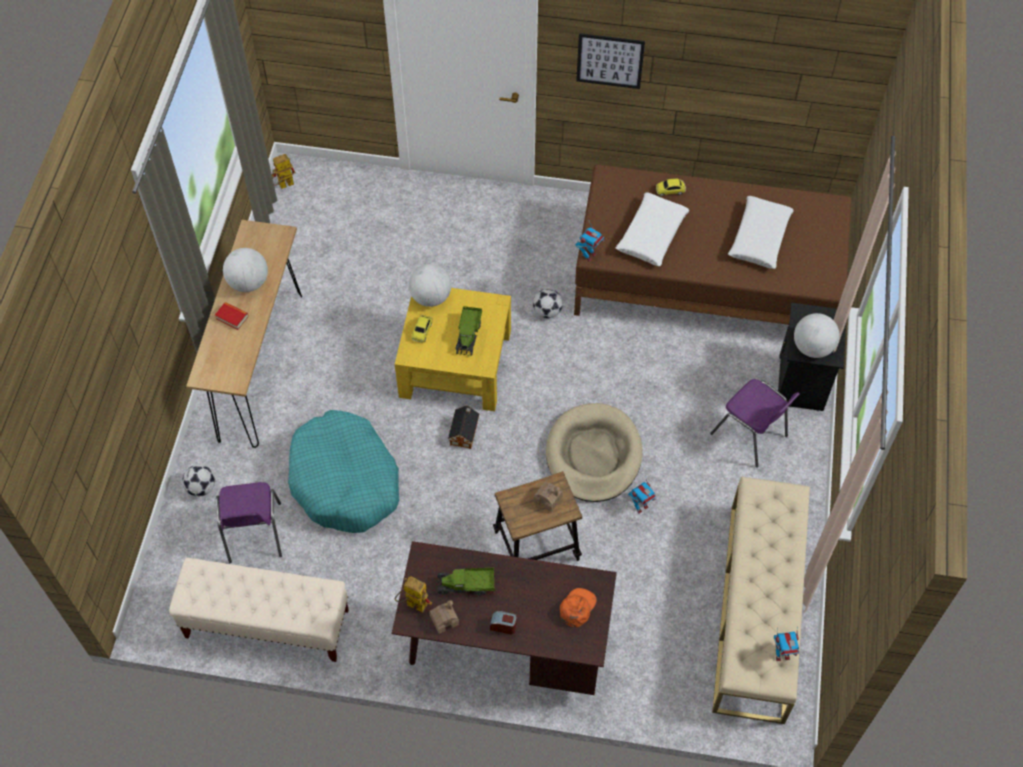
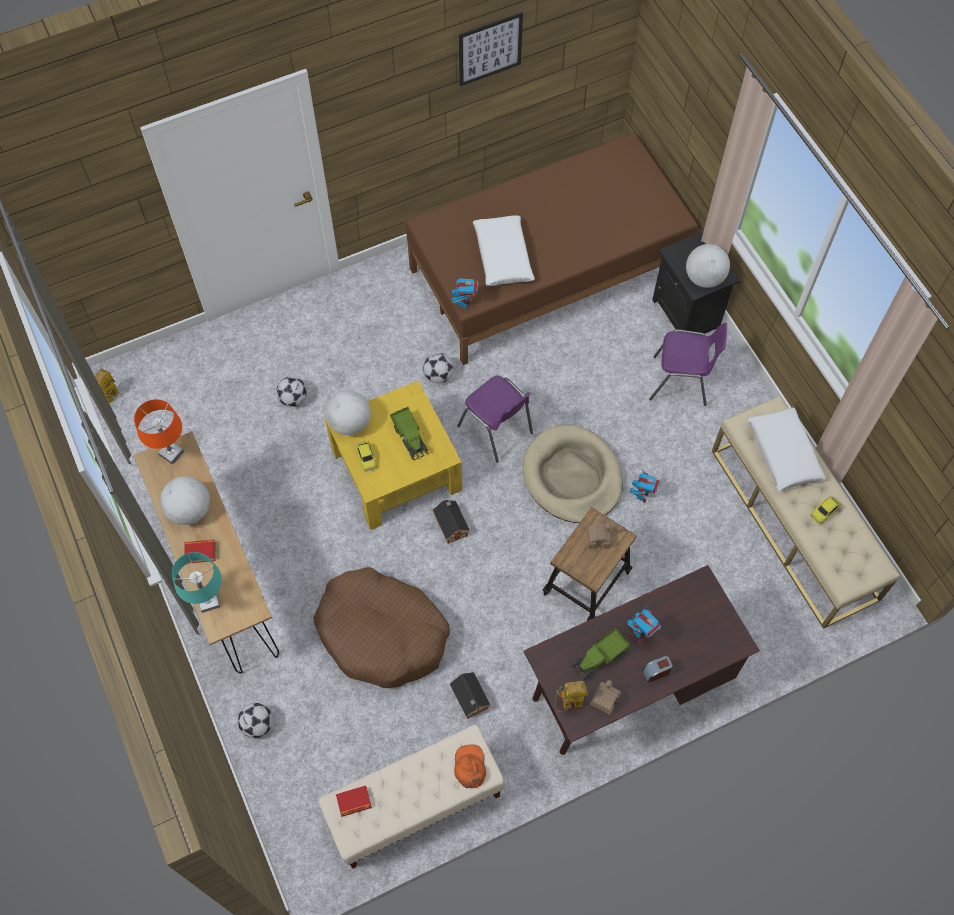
camera: 35 degrees left, 5 degrees up
(208, 576) = (354, 802): none -> book
(209, 356) = (208, 602): none -> turquoise table lamp
(254, 534) = (339, 735): purple chair -> purple chair (496, 431)
(269, 234) = (171, 453): none -> orange table lamp
(345, 481) = (382, 633): turquoise dog bed -> brown dog bed
(372, 574) = (470, 700): none -> toy house
(418, 263) = (293, 399): none -> football
(577, 608) = (701, 616): orange cap -> orange cap (470, 767)
(610, 60) = (390, 116): picture -> picture (490, 49)
(670, 190) = (488, 208): toy car -> toy car (824, 512)
(759, 238) = (591, 208): white pillow -> white pillow (783, 453)
(781, 654) = (865, 547): toy robot -> toy robot (641, 633)

